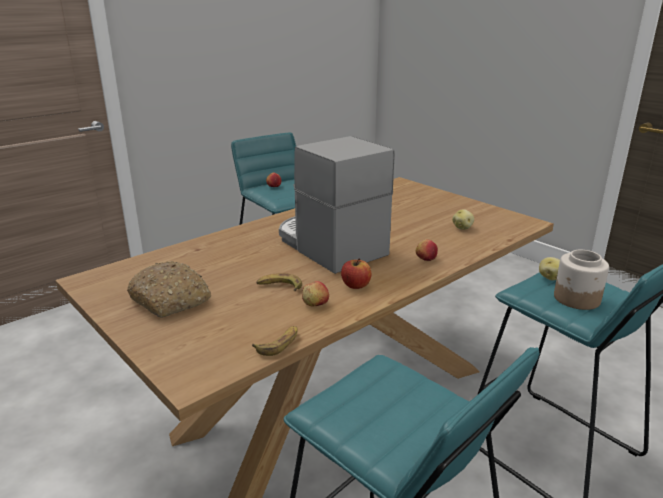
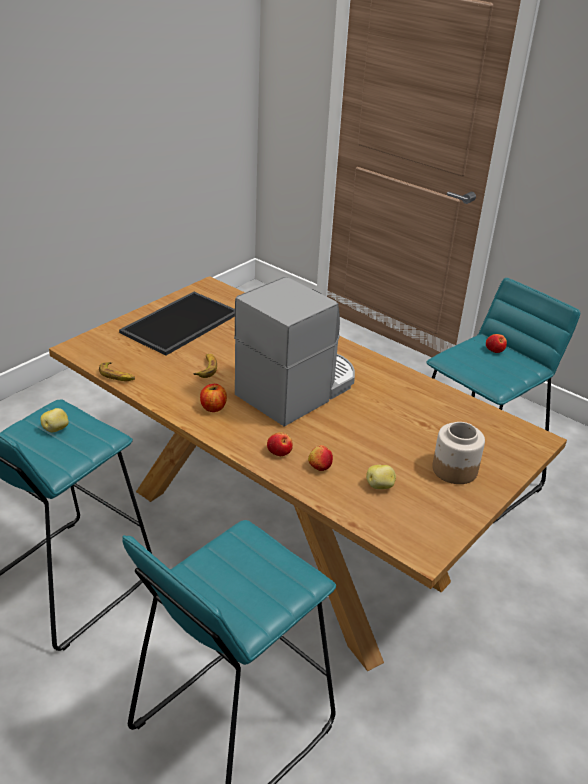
camera: 80 degrees right, 10 degrees up
(171, 299) = (181, 324): bread -> tray
(315, 304) = (177, 388): apple -> apple (319, 466)
(550, 277) = (281, 563): potato -> potato (56, 429)
(576, 299) = (228, 576): jar -> jar (454, 469)

